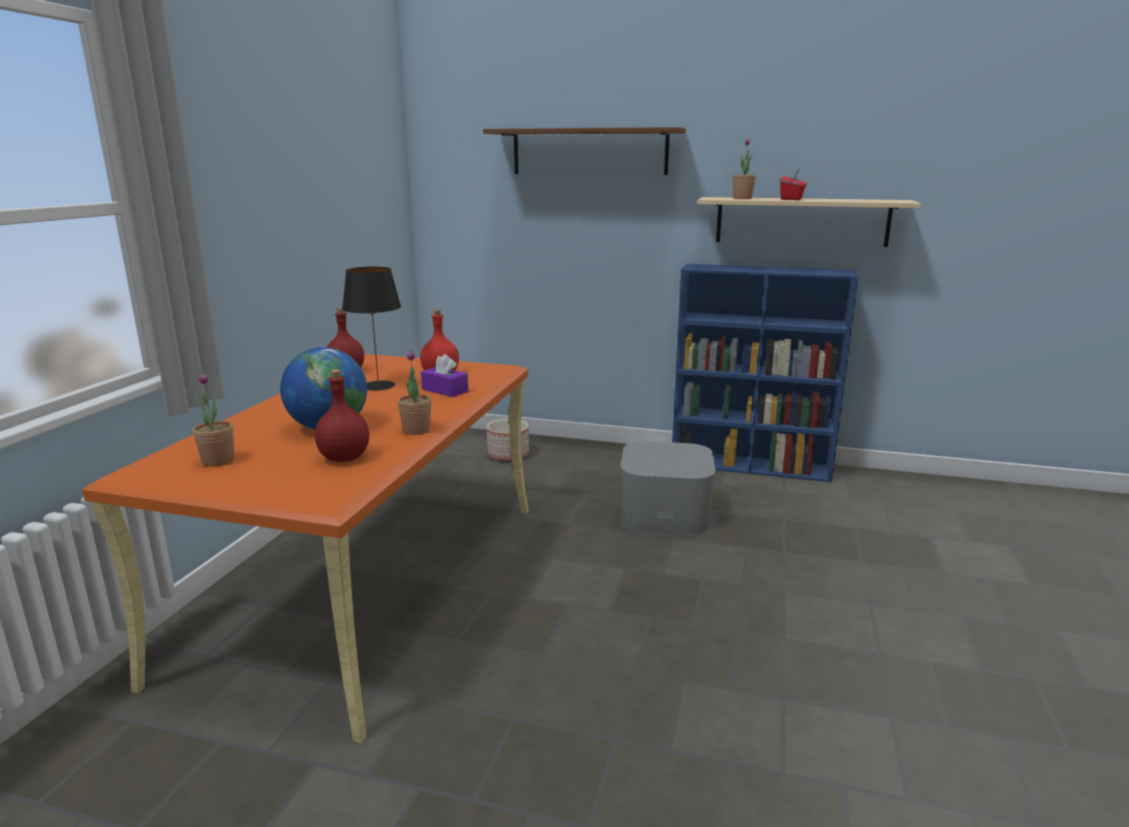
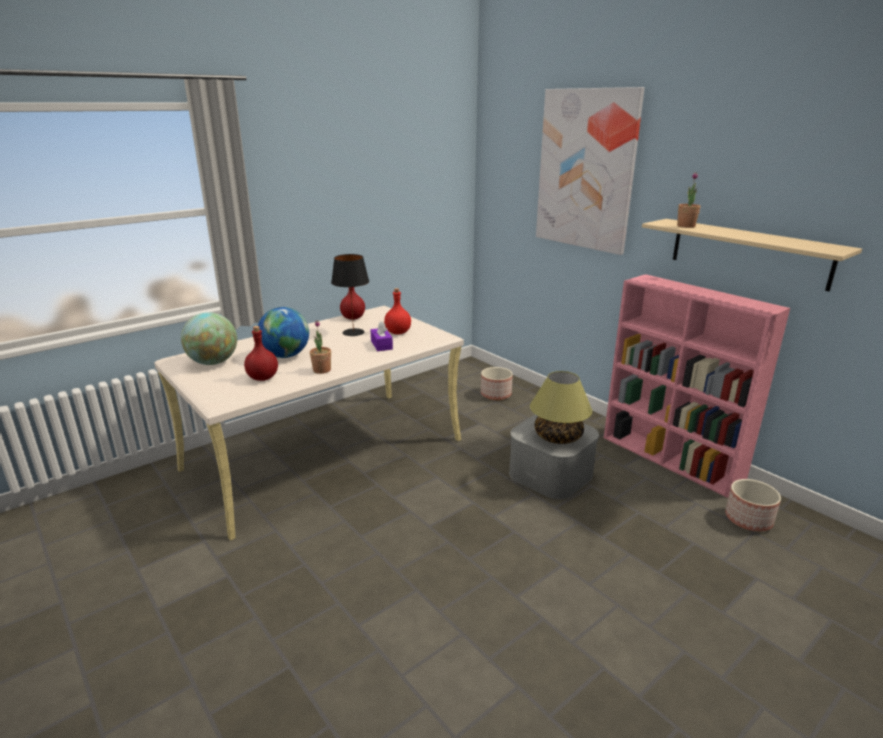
camera: 35 degrees right, 5 degrees up
(218, 461) = (213, 362): potted plant -> globe
(370, 582) = (326, 453): orange desk -> beige desk
(589, 152) = (586, 170): brown shelf -> picture
(677, 461) = (558, 437): none -> table lamp
(751, 465) = (671, 459): blue bookcase -> pink bookcase
(792, 199) = (729, 233): red tissue box -> none
(867, 494) = (748, 520): none -> planter

